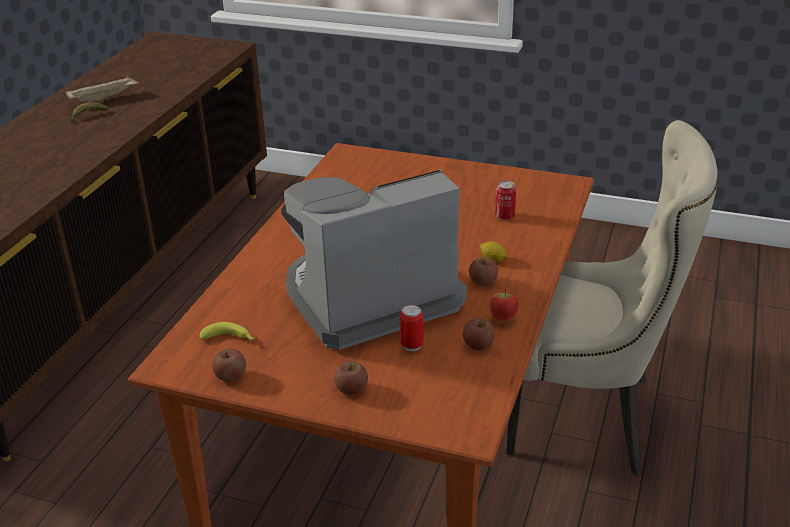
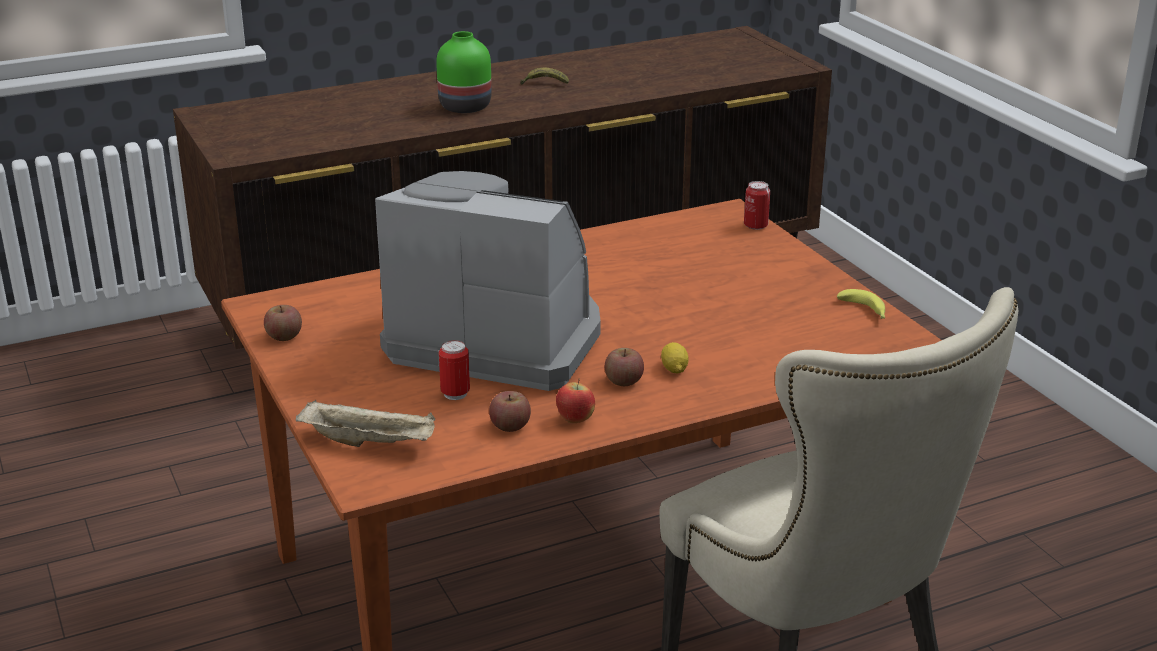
camera: 45 degrees right, 5 degrees down
(59, 154) = (463, 107): none -> green vase
(105, 99) = (586, 74): beige tray -> beige tray (370, 442)
(230, 339) = (333, 311): banana -> banana (865, 311)
(351, 389) = (345, 396): apple -> none
(504, 216) = (771, 339): can -> can (755, 226)

